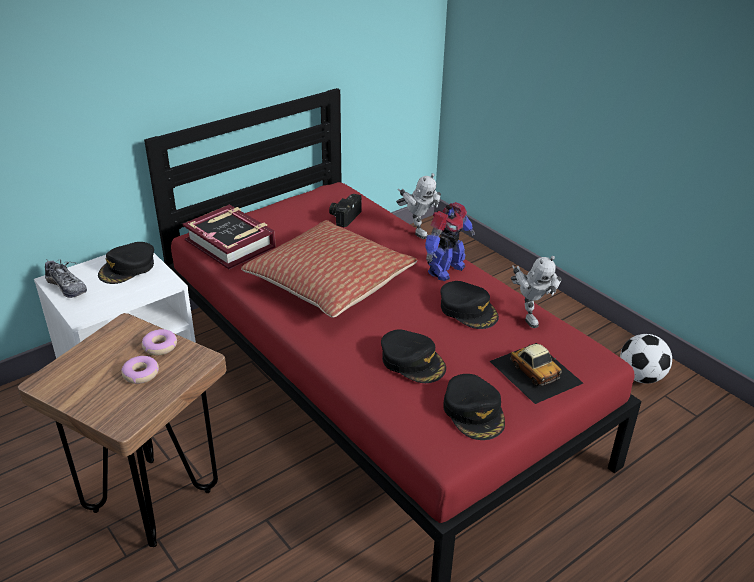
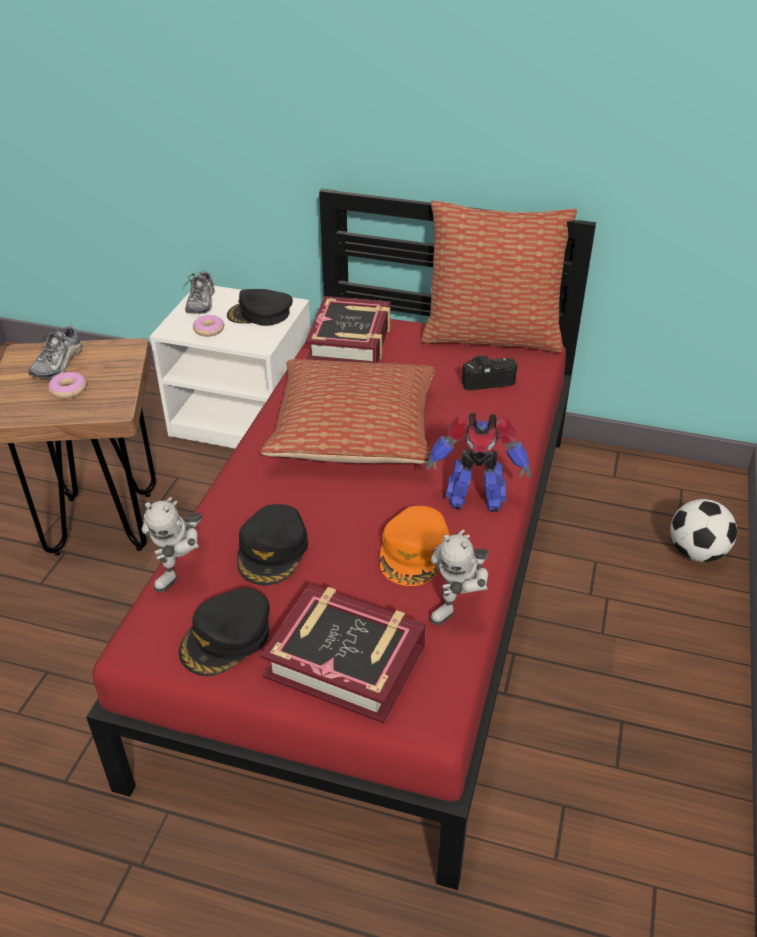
camera: 55 degrees right, 5 degrees up
(92, 367) = (58, 363): none -> shoe
(160, 346) = (114, 380): donut -> donut (209, 330)
(300, 196) = (492, 335): none -> pillow
(416, 230) = (531, 440): toy robot -> toy robot (182, 572)
(468, 310) = (415, 552): black cap -> orange cap
(535, 371) = (346, 660): toy car -> book
(640, 377) = (664, 838): football -> football (696, 552)

